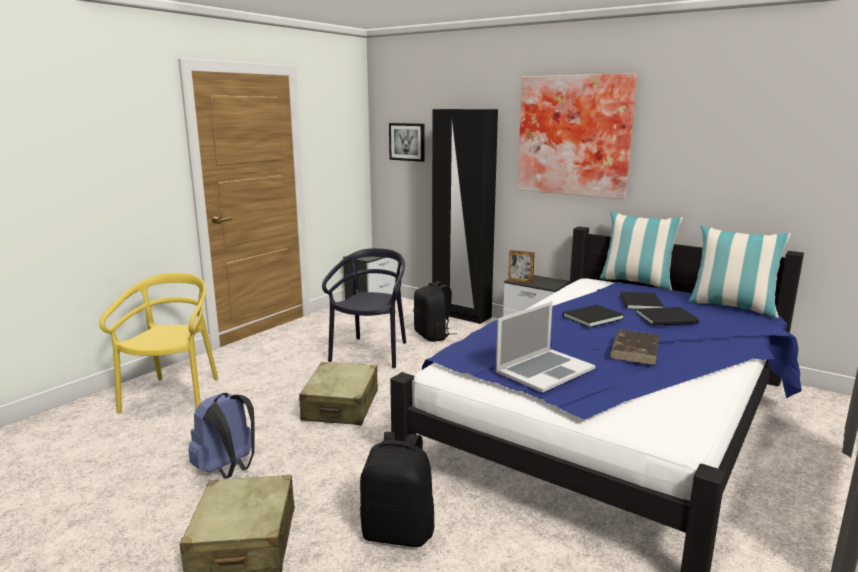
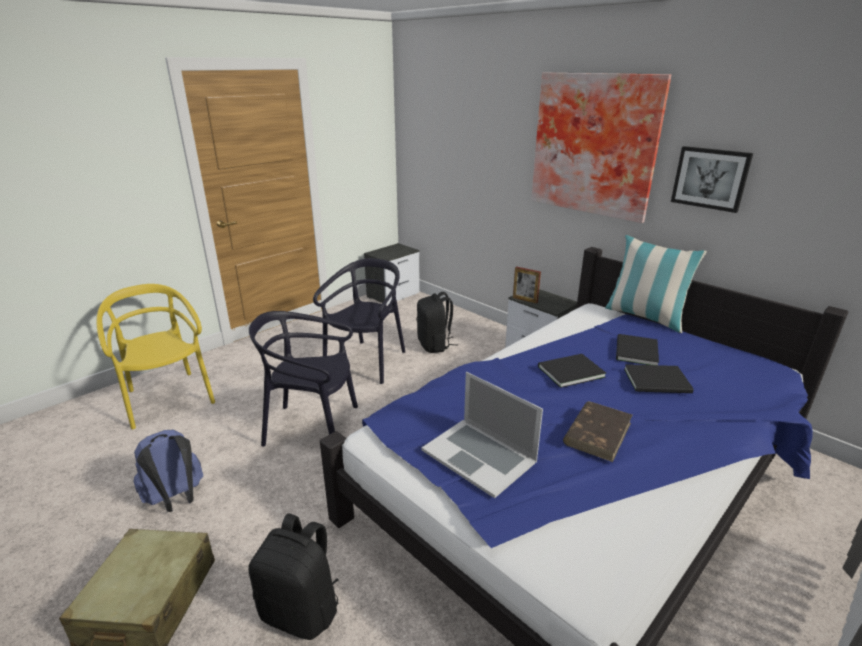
camera: 10 degrees right, 10 degrees up
(173, 396) = (168, 399): yellow chair -> yellow chair turned 45 degrees counterclockwise
(341, 405) = (312, 428): beige suitcase -> black chair
(407, 142) = (429, 138): picture -> picture (710, 178)
(461, 315) = (472, 320): black wardrobe -> none
(544, 370) = (479, 455): laptop -> laptop turned 75 degrees clockwise
(732, 307) = (745, 367): pillow -> none

